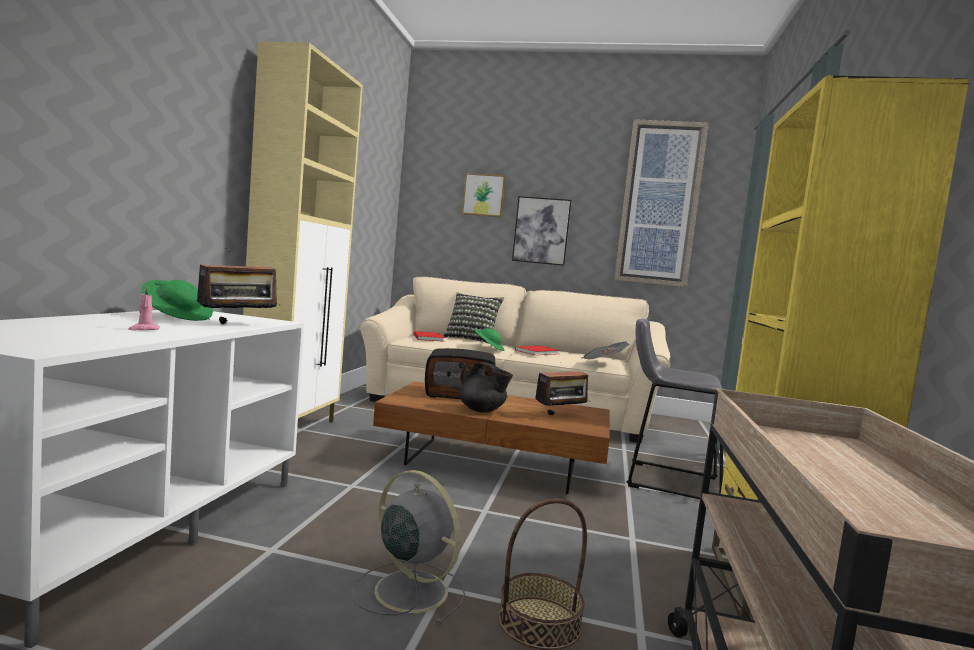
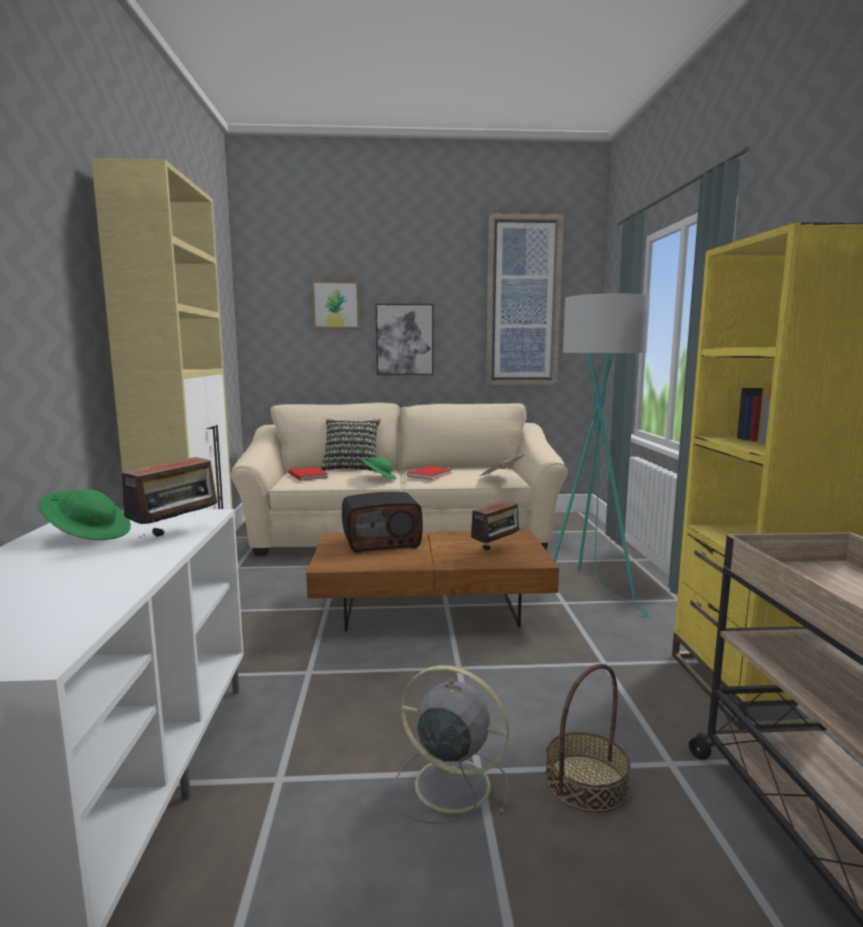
camera: 15 degrees left, 5 degrees up
(143, 329) = (89, 573): pink candle -> none
(482, 410) = (420, 559): black teapot -> none
(666, 480) = (593, 589): grey stool -> turquoise floor lamp

